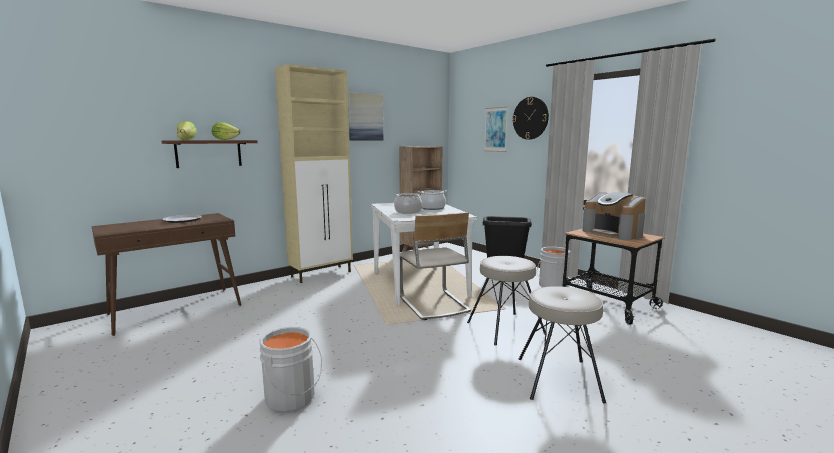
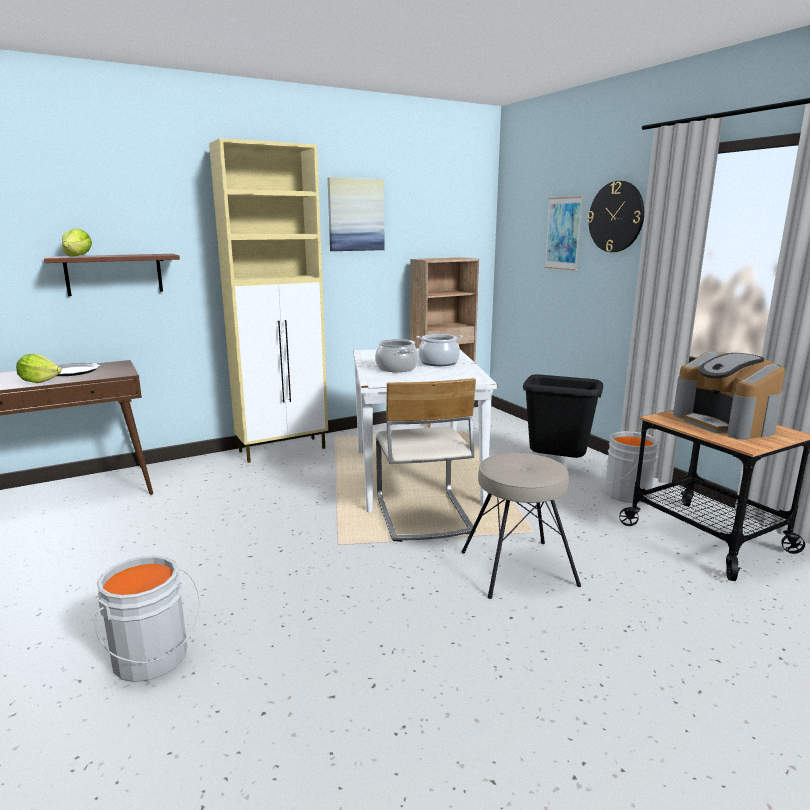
camera: 10 degrees right, 5 degrees up
(225, 140) = (135, 254): lettuce -> lettuce (39, 381)
(559, 378) = (569, 674): beige stool -> none

